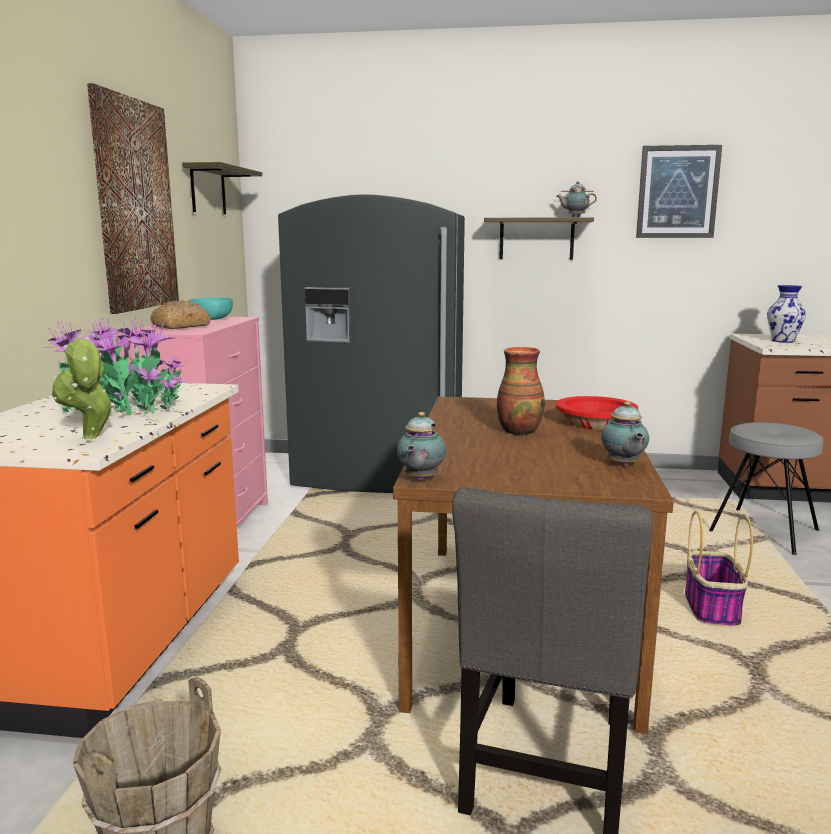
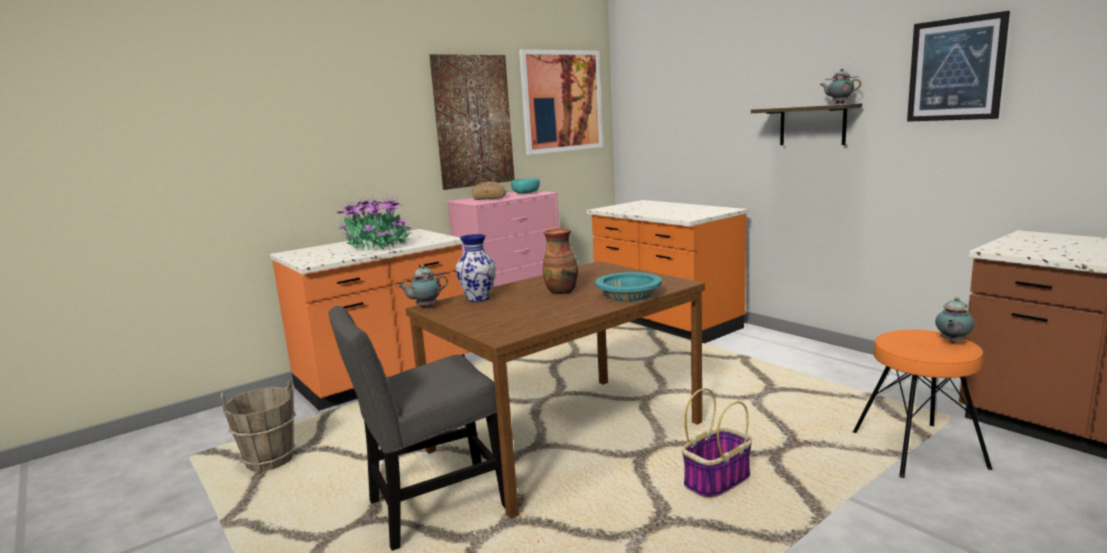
camera: 45 degrees right, 0 degrees up
(91, 438) = (325, 259): potted plant -> none
(208, 190) = (561, 101): shelf -> picture
(379, 475) = (665, 323): grey fridge -> orange counter
(595, 422) = (628, 295): red bowl -> turquoise bowl
(623, 465) = (541, 323): teapot -> teapot (952, 342)
(763, 531) = (917, 450): grey stool -> orange stool
(783, 341) = (1041, 244): vase -> vase (479, 298)

